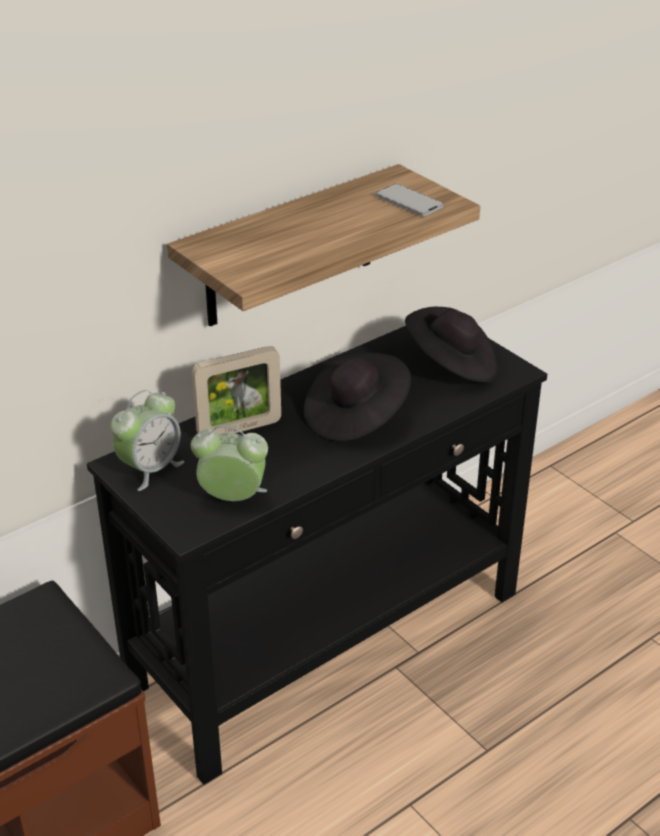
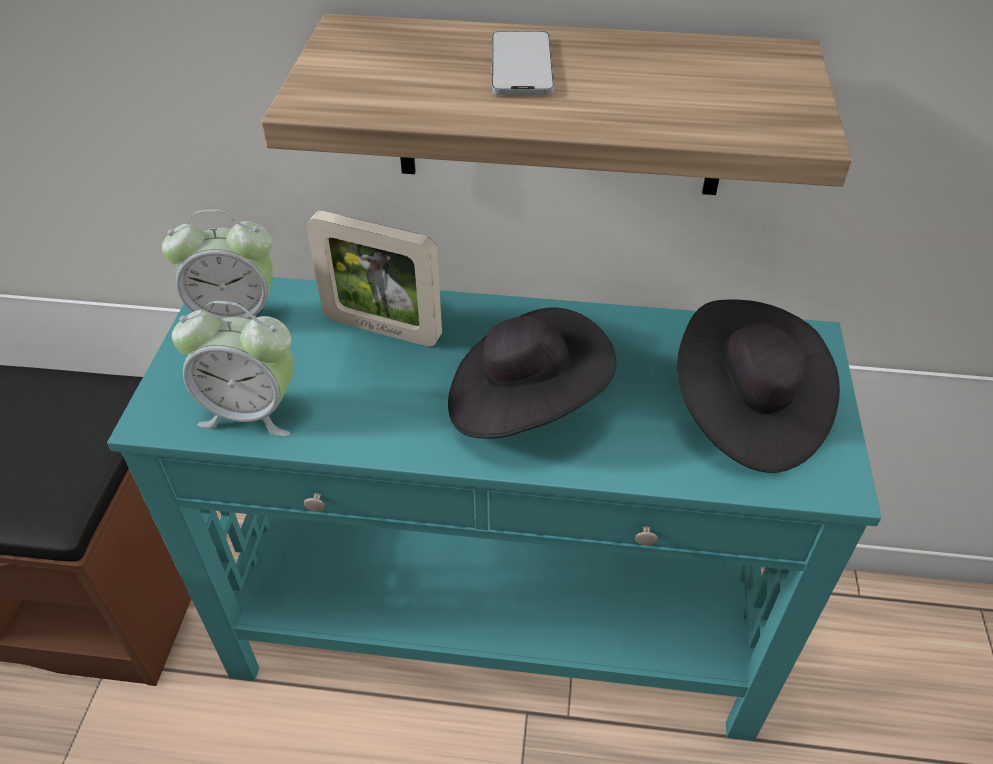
camera: 45 degrees right, 10 degrees up
(233, 498) = (251, 411): alarm clock -> alarm clock turned 135 degrees clockwise
(331, 640) = (499, 626): black console table -> turquoise console table
(409, 202) = (734, 99): phone -> phone (521, 66)

